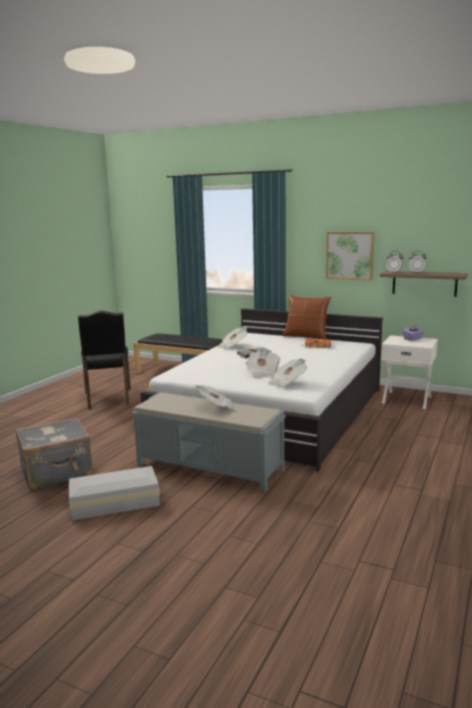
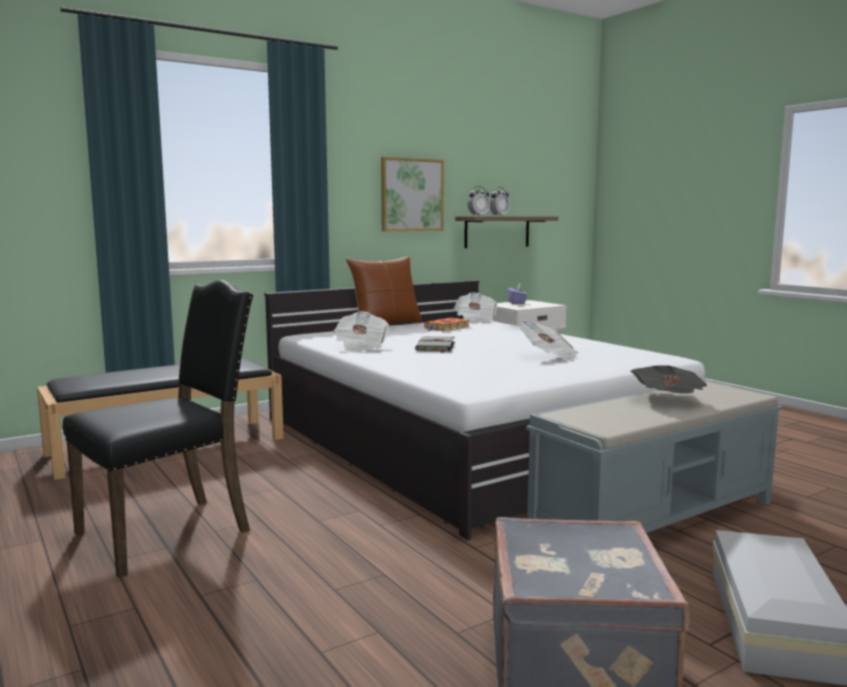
camera: 60 degrees left, 5 degrees down
(108, 399) = (169, 532): black chair -> black chair turned 60 degrees counterclockwise
(287, 383) = (614, 356): newspaper -> newspaper (475, 321)

